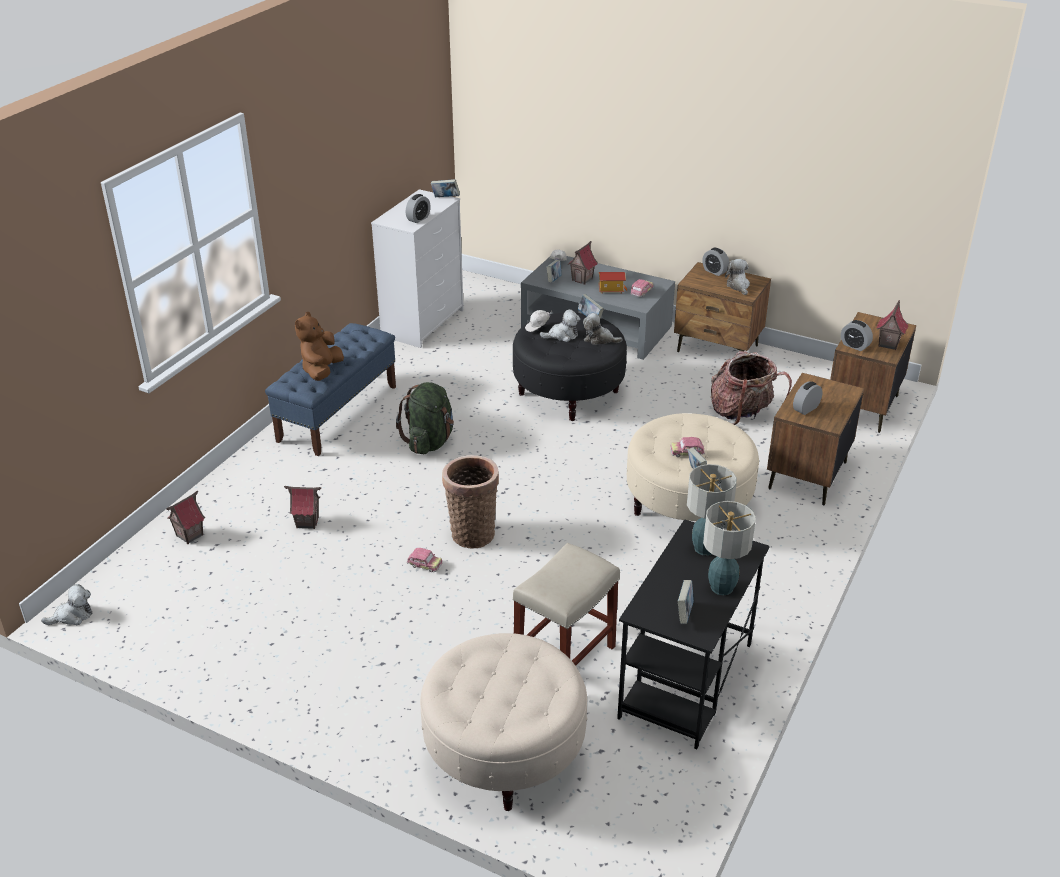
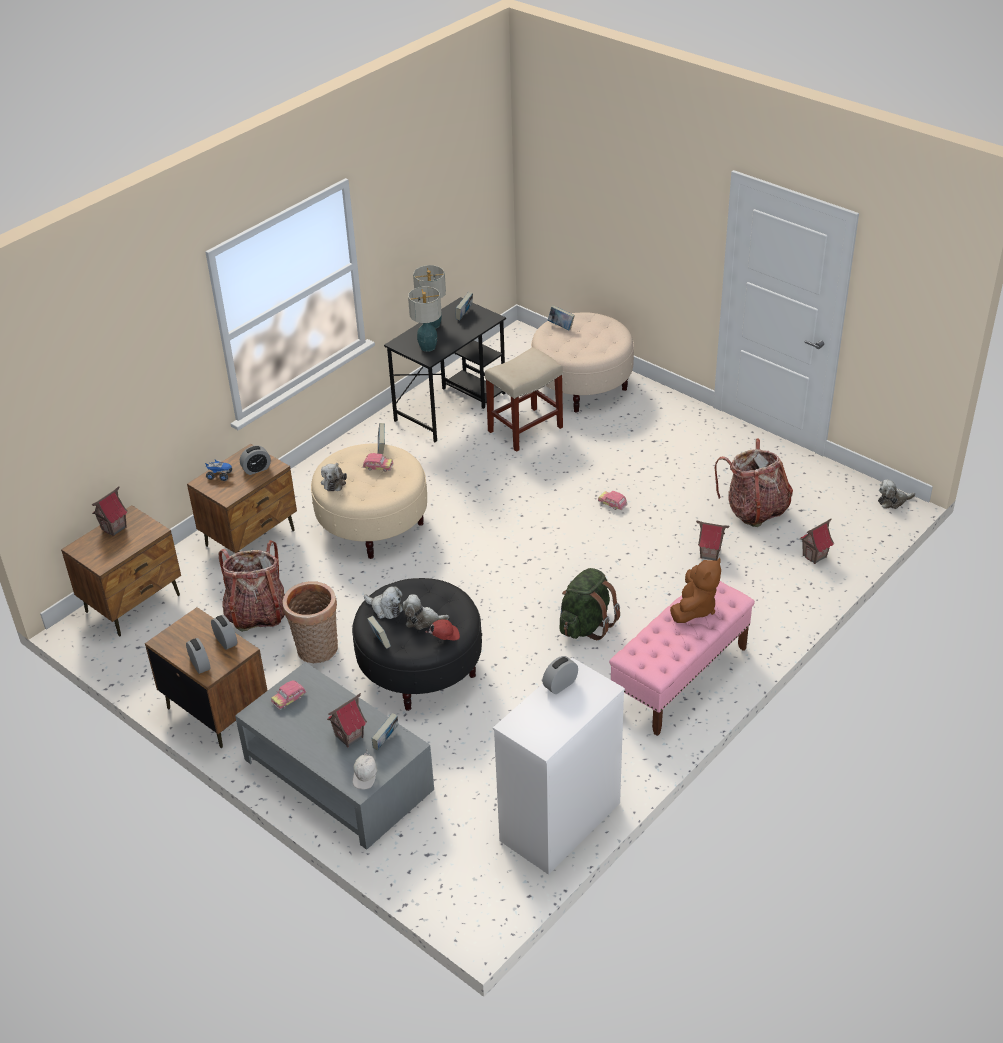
camera: 165 degrees left, 5 degrees up
(251, 581) = (754, 510): none -> backpack
(338, 413) = (679, 678): blue bench -> pink bench
(445, 198) = (513, 729): book -> book (561, 326)
(472, 532) = (566, 526): basket -> basket (317, 651)
(538, 327) = (444, 636): white cap -> red cap
(611, 290) = (323, 710): toy house -> none
(738, 286) = (192, 635): plush toy -> plush toy (334, 482)
(838, 398) = (220, 475): none -> toy truck
(854, 346) = (148, 531): alarm clock -> alarm clock (226, 641)

